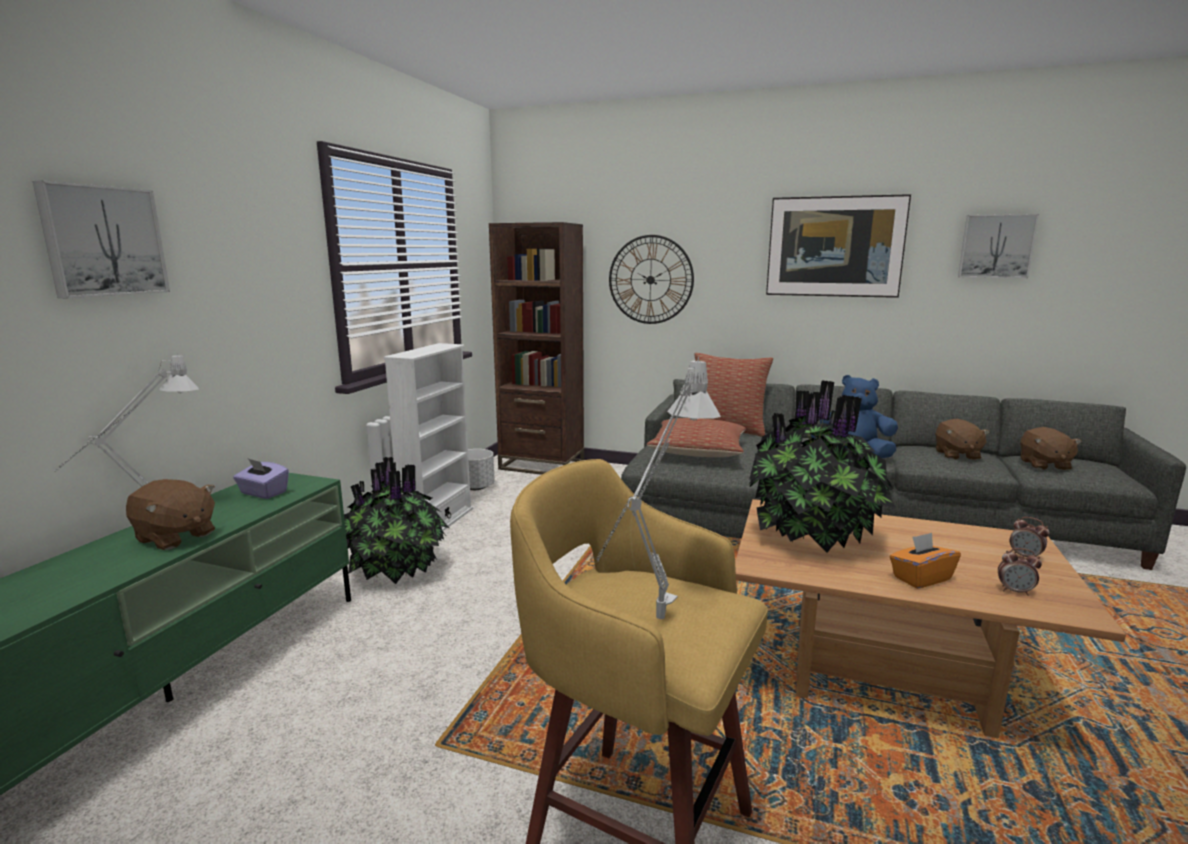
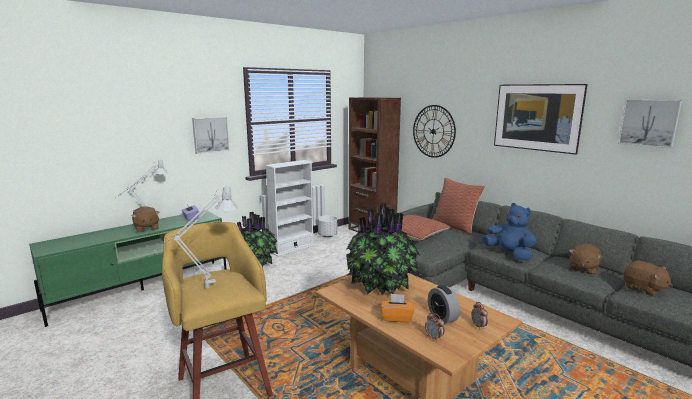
camera: 30 degrees right, 0 degrees up
(103, 241) = (138, 117): picture -> picture (210, 134)
(966, 557) = (442, 317): none -> alarm clock
(1044, 465) = (643, 289): brown plush toy -> brown plush toy turned 75 degrees counterclockwise

